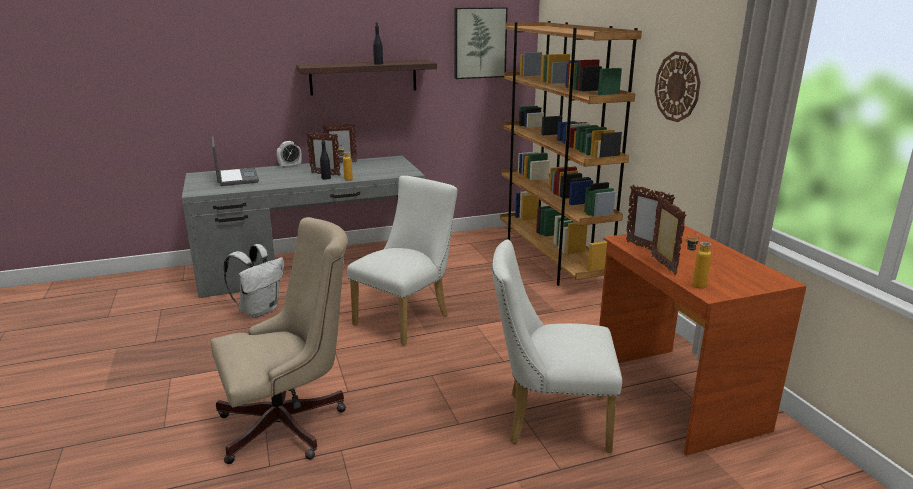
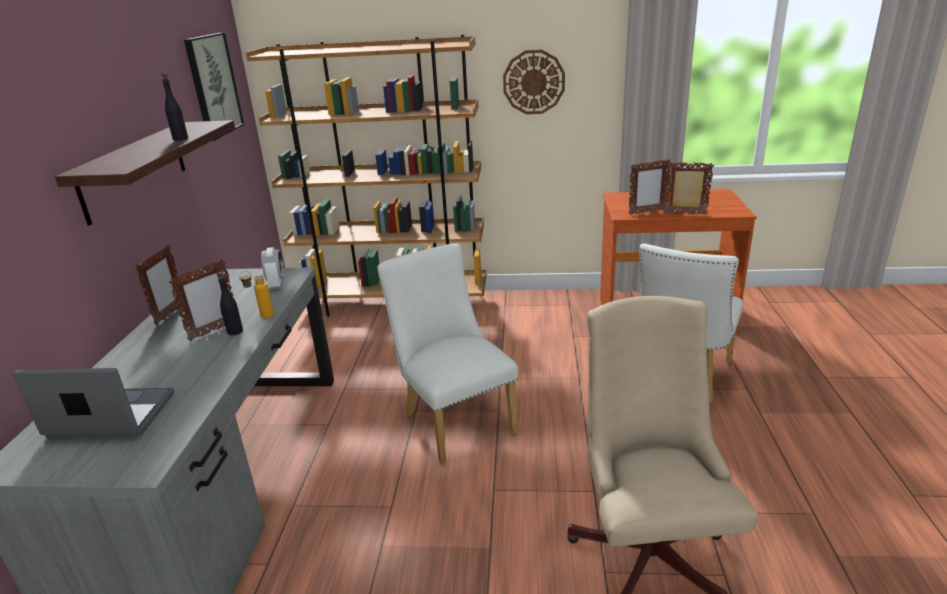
camera: 65 degrees left, 5 degrees up
(259, 310) = (326, 556): white backpack -> none
(290, 166) = (117, 357): alarm clock -> alarm clock (276, 284)
(693, 285) = (726, 214): bottle -> none

